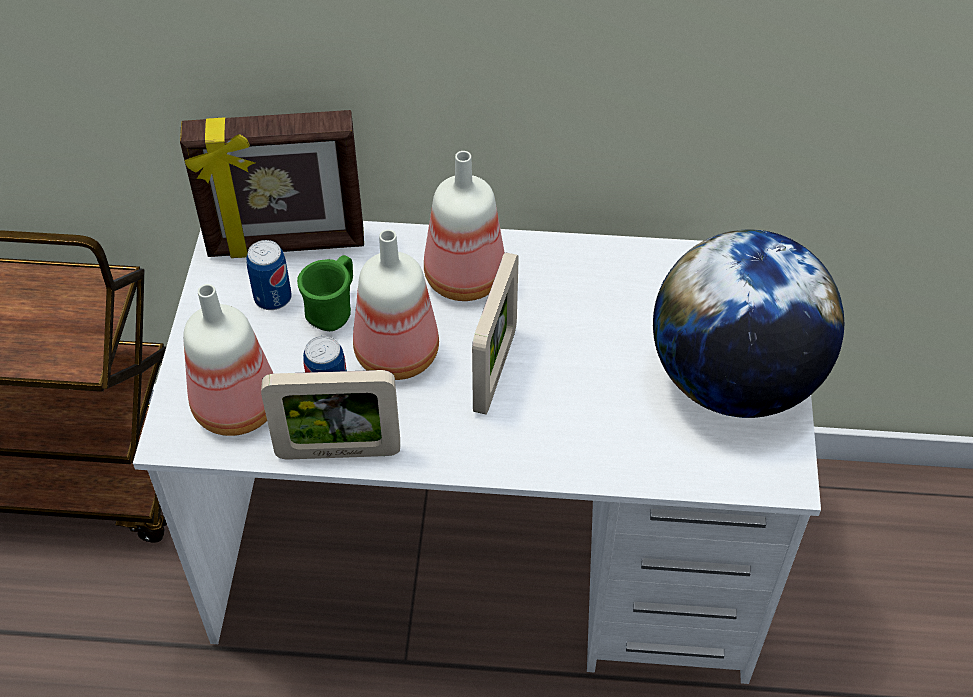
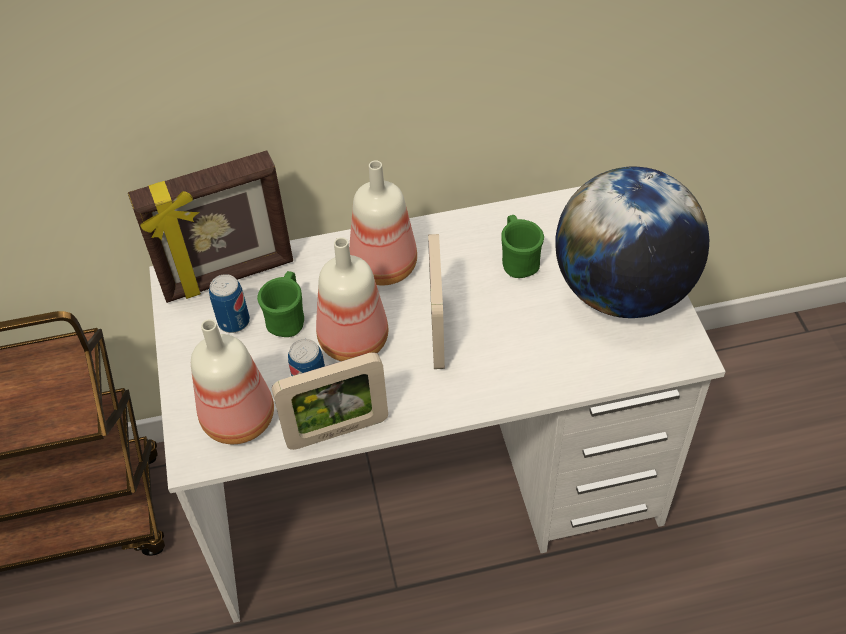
camera: 15 degrees left, 0 degrees up
(623, 312) = (518, 261): none -> green mug

